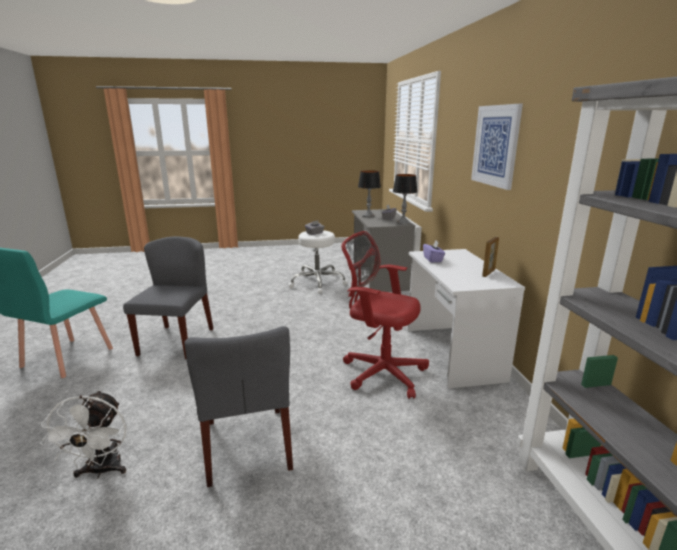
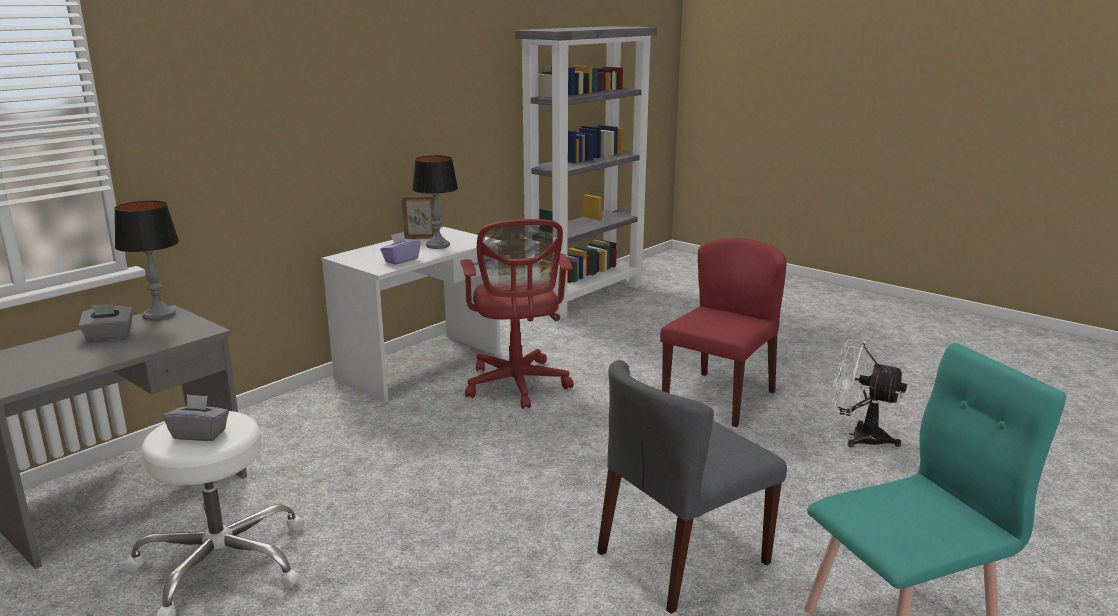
camera: 130 degrees left, 0 degrees up
(101, 471) = (859, 436): white fan -> white fan turned 105 degrees counterclockwise
(248, 445) = (719, 398): grey chair -> red chair
(368, 216) = (96, 357): table lamp -> table lamp (438, 245)
(495, 145) = (336, 95): picture -> none

